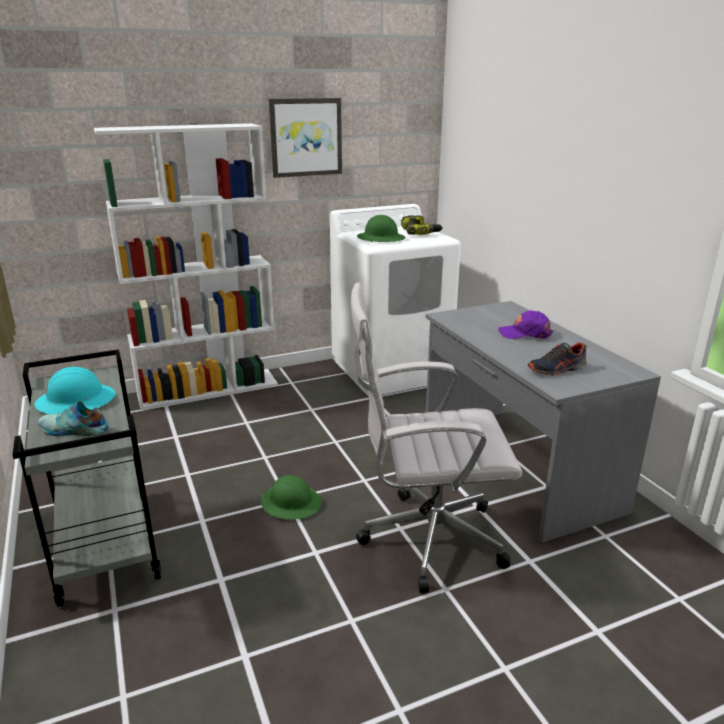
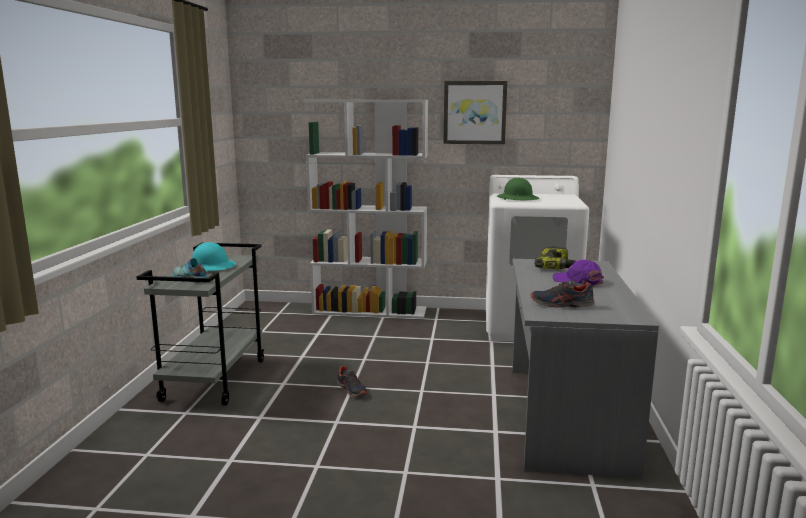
camera: 30 degrees right, 10 degrees down
(291, 503) = (352, 390): green hard hat -> shoe
(420, 232) = (561, 198): power drill -> power drill (557, 267)
(425, 539) = (426, 439): white office chair -> none

